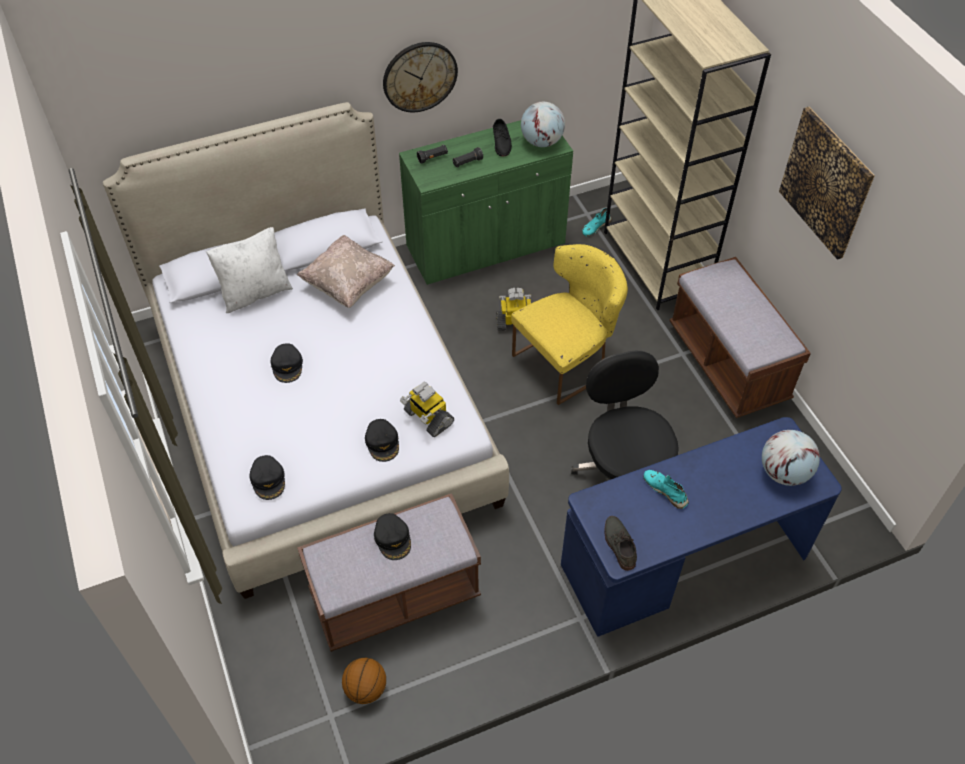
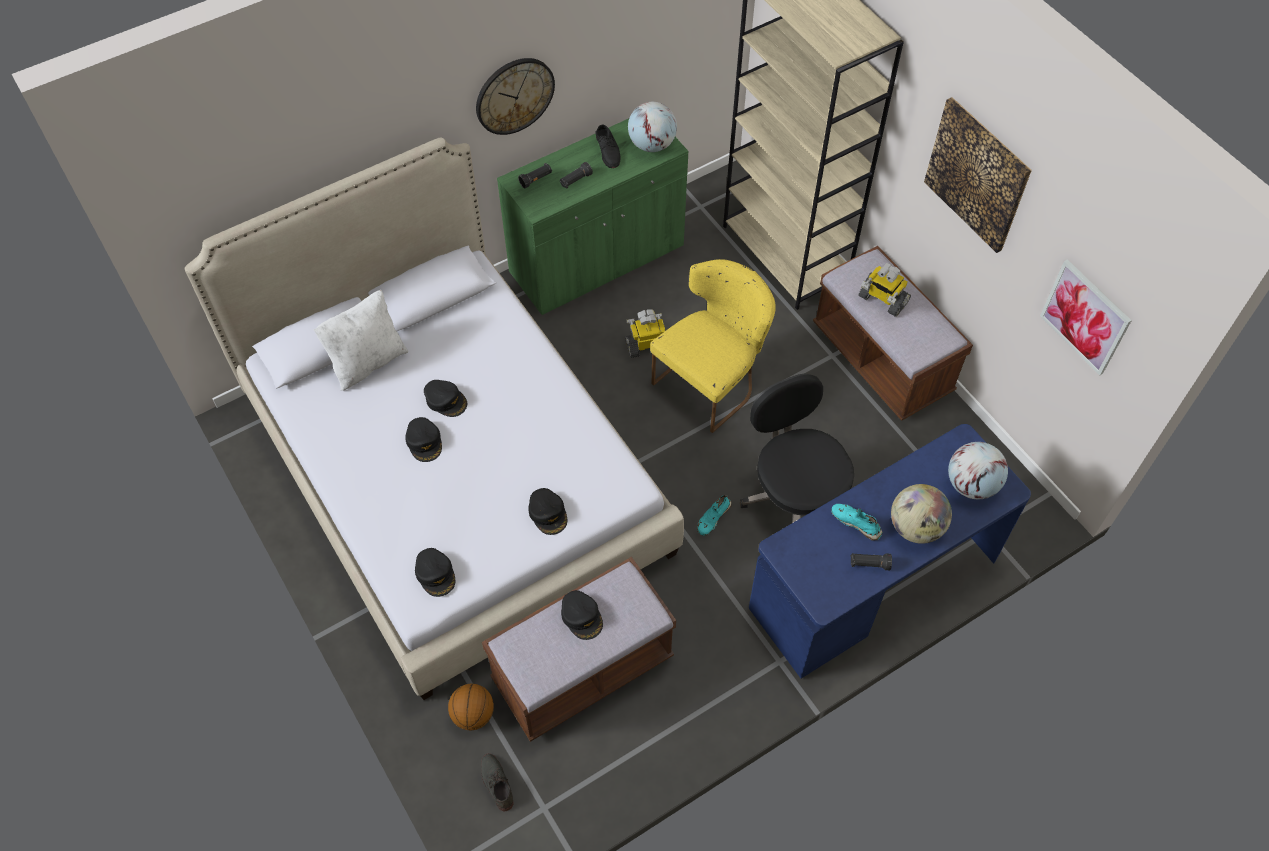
camera: 10 degrees left, 5 degrees up
(315, 333) = (446, 400): none -> black cap
(348, 284) = (468, 337): beige pillow -> none
(366, 688) = (574, 773): basketball -> basketball (473, 714)
(428, 417) = (590, 478): toy robot -> toy robot (882, 299)
(595, 227) = (712, 221): turquoise shoe -> turquoise shoe (713, 518)
(619, 544) = (820, 588): grey shoe -> grey shoe (496, 783)
(671, 530) = (869, 564): none -> black flashlight
(722, 503) = (915, 527): none -> globe
(913, 323) = (1085, 317): none -> picture

